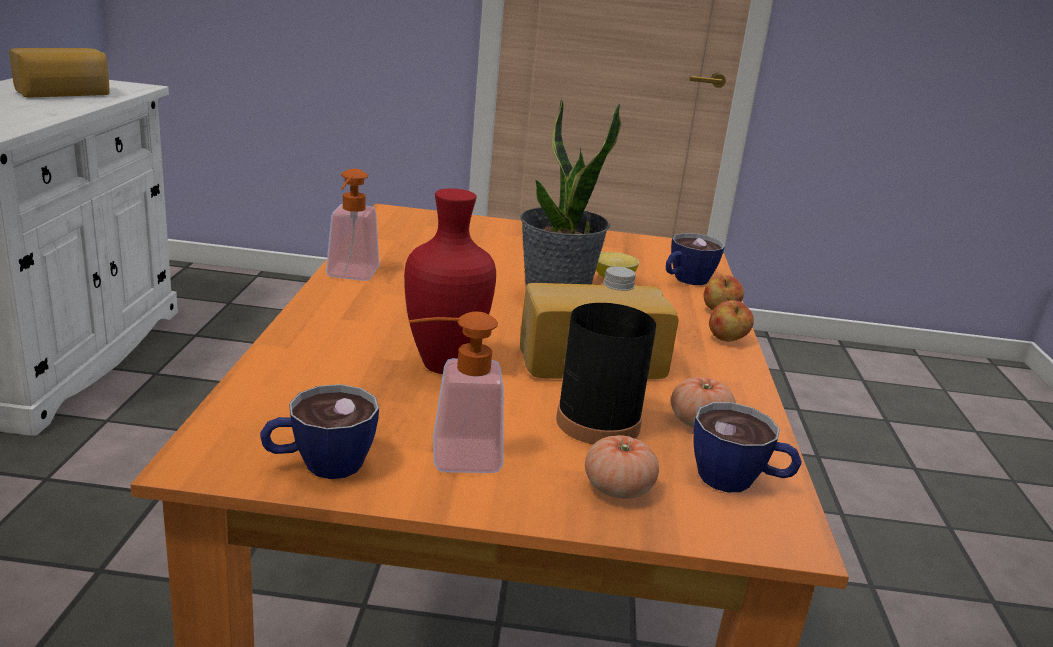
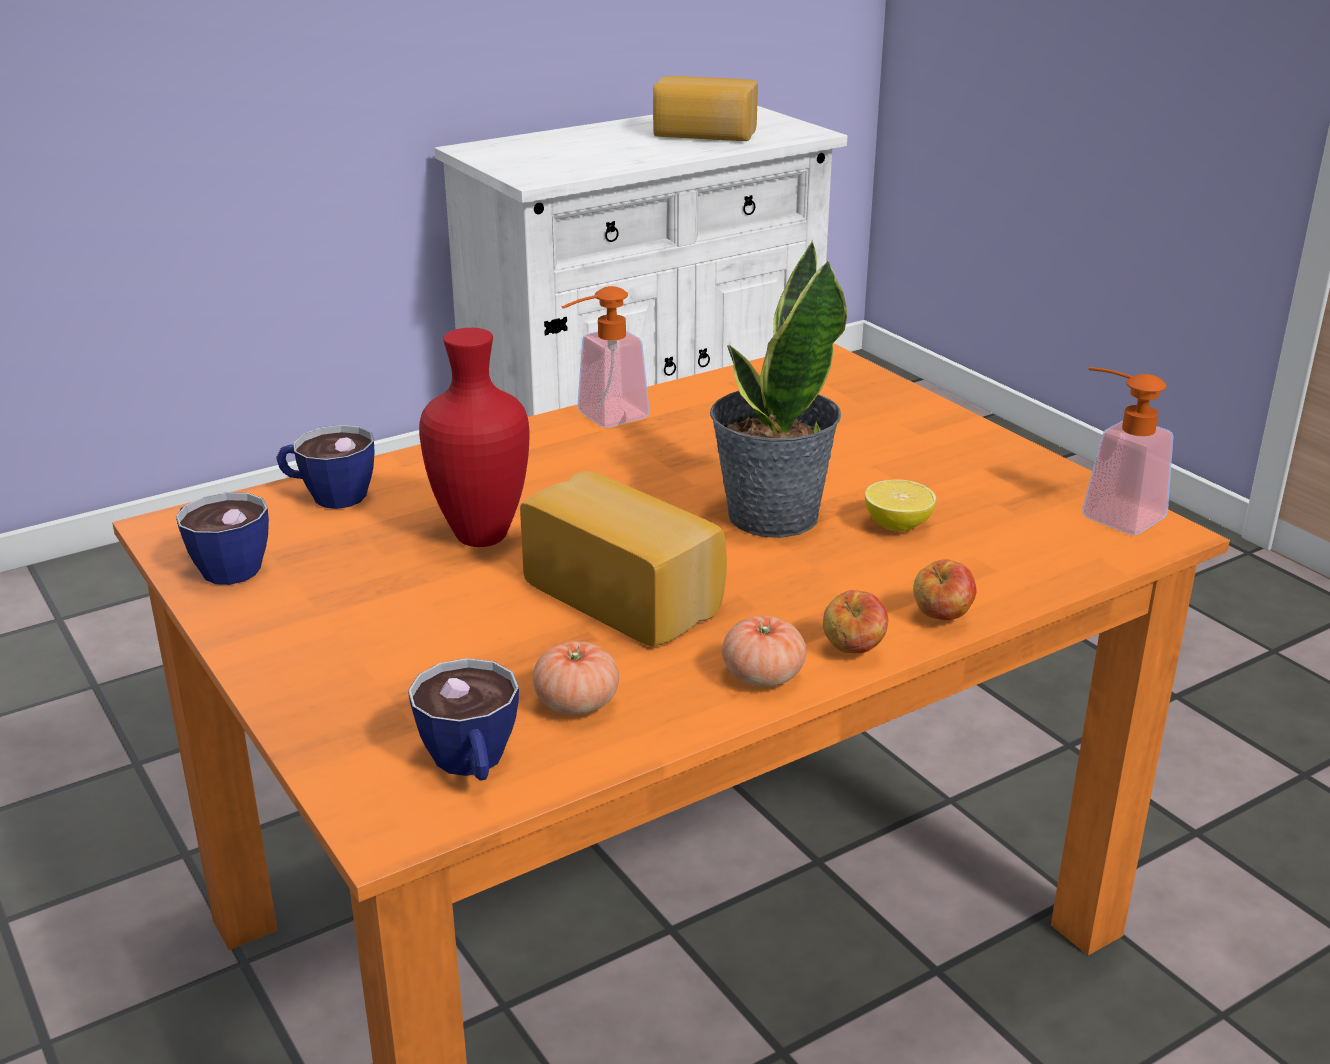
camera: 55 degrees right, 5 degrees up
(451, 456) = (310, 610): soap dispenser -> soap dispenser (1110, 513)
(598, 423) = (484, 650): black bottle -> none
(618, 488) = (362, 705): tomato -> tomato (763, 676)
(685, 280) = (1005, 564): cup -> cup (328, 495)

